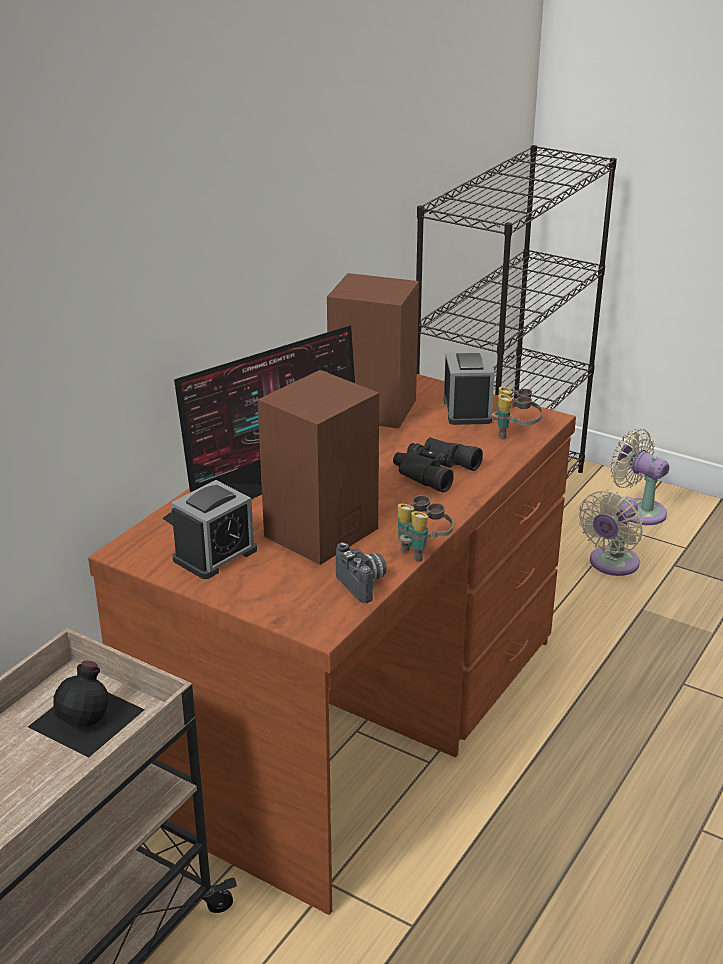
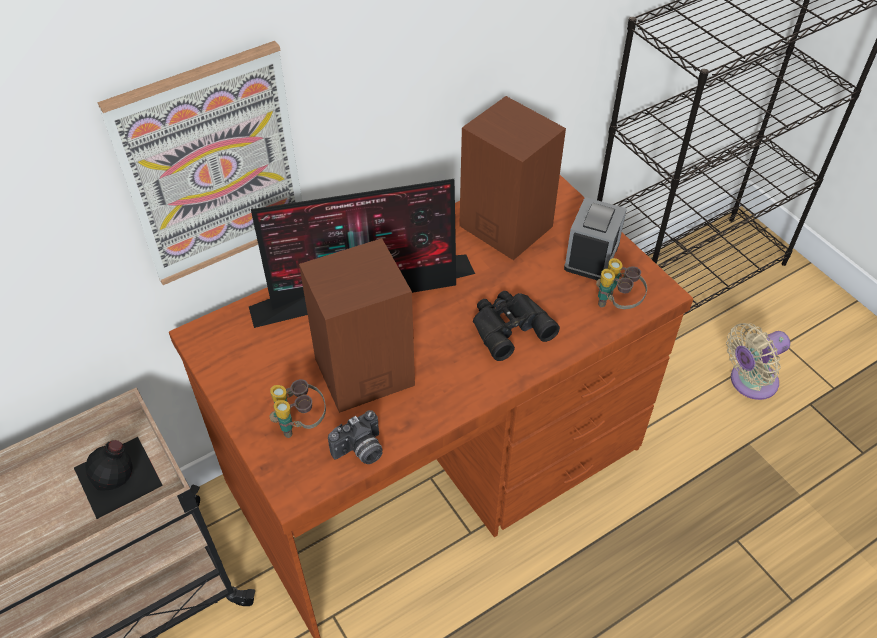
camera: 25 degrees right, 20 degrees up
(127, 344) = (213, 167): none -> picture
(215, 555) = (263, 367): alarm clock -> none
(364, 584) = (360, 451): camera -> camera turned 60 degrees clockwise
(422, 550) = (435, 427): binoculars -> binoculars (300, 423)
(638, 510) = (813, 328): beige fan -> none

